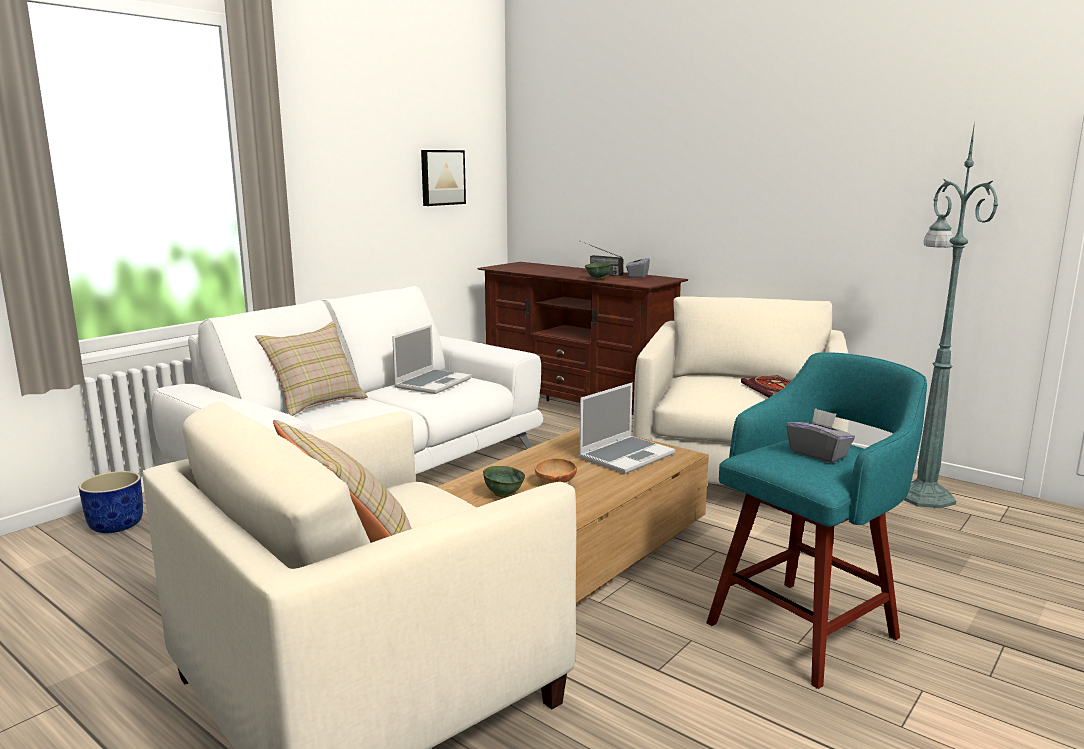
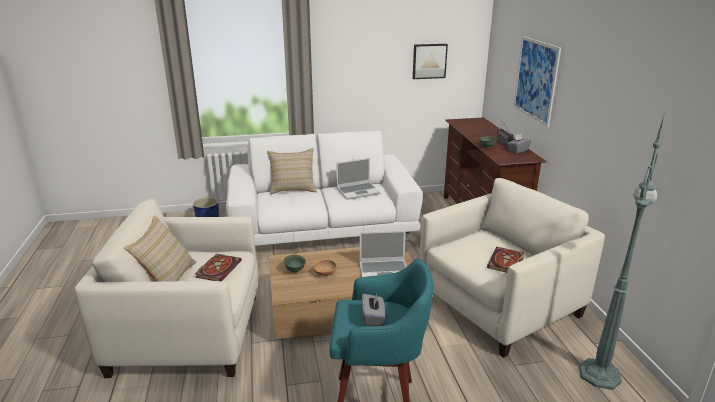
camera: 40 degrees right, 10 degrees up
(428, 507) = (218, 268): none -> book
(635, 176) = (535, 80): none -> picture

